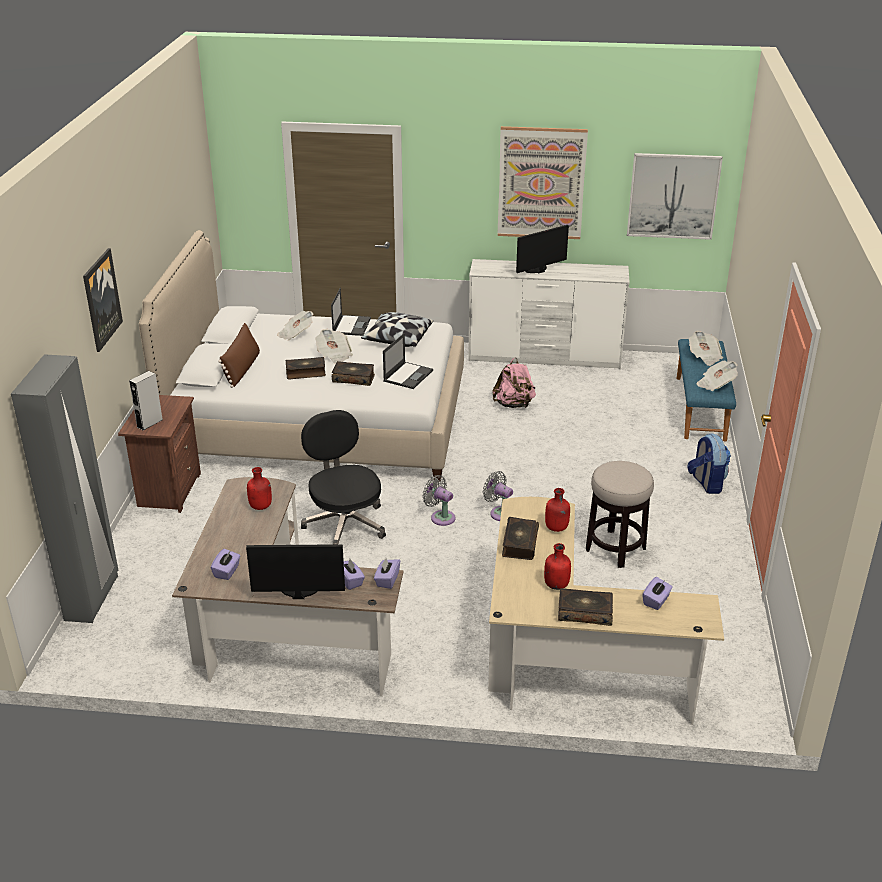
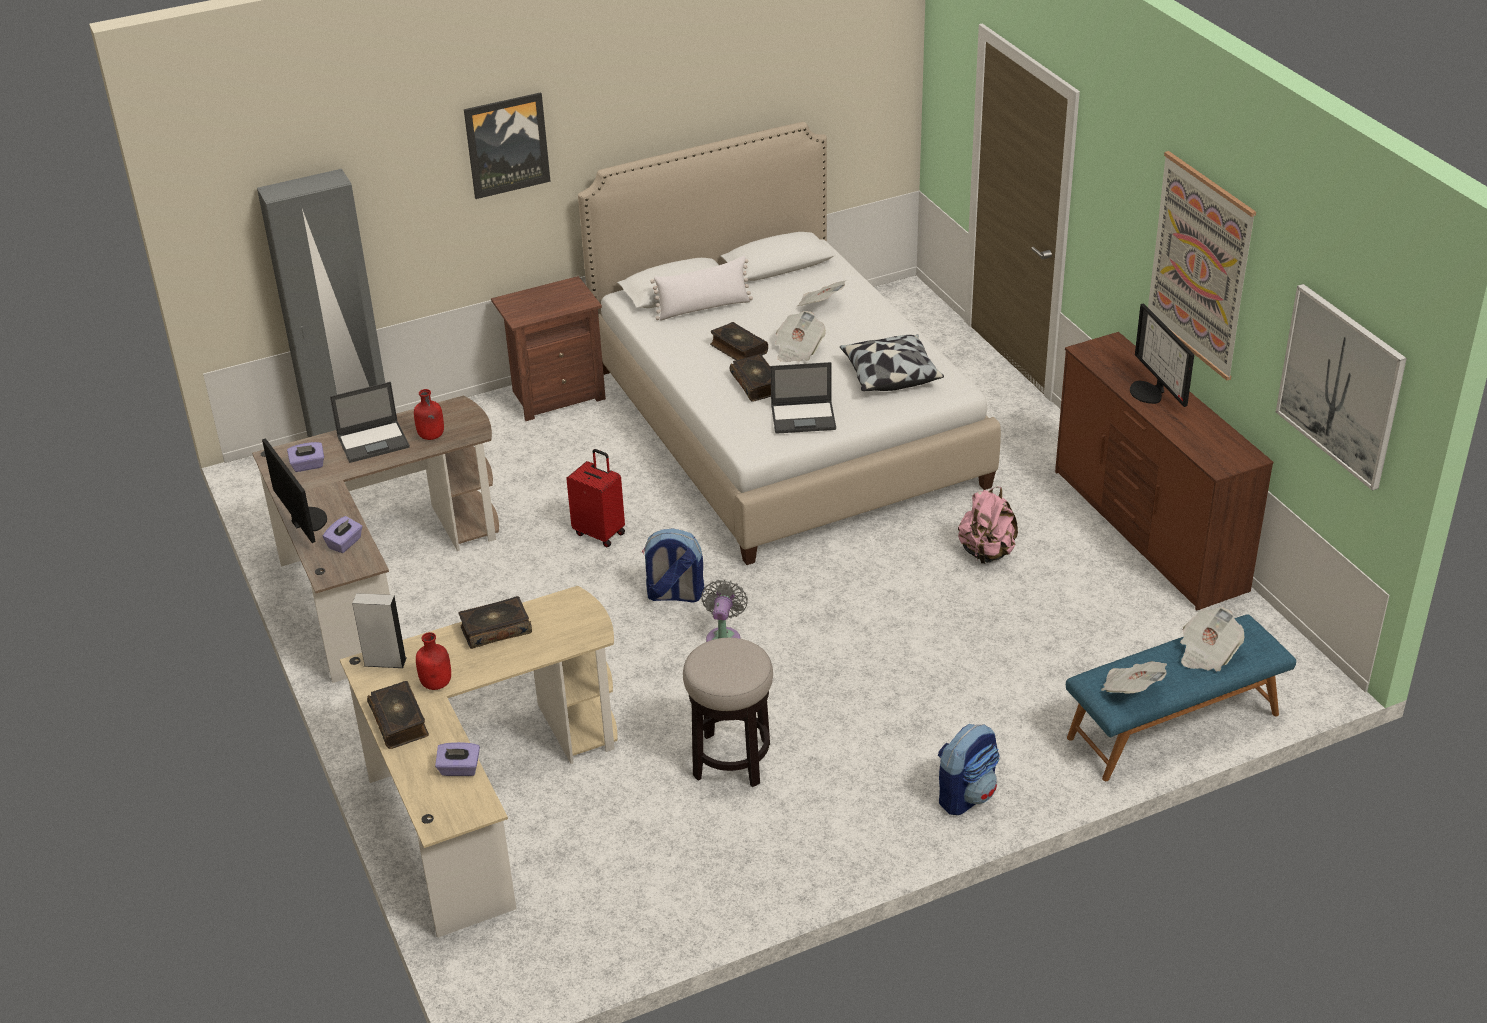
camera: 60 degrees right, 5 degrees up
(149, 423) = (525, 305): grey speaker -> grey speaker (385, 662)
(242, 369) = (703, 308): brown pillow -> white pillow
(345, 523) = (600, 533): black office chair -> red suitcase
(351, 325) = (886, 330): laptop -> laptop (374, 441)
(387, 580) = (363, 566): purple tissue box -> none
(440, 517) = (674, 595): grey fan -> backpack
(537, 270) = (1150, 392): monitor -> monitor turned 135 degrees counterclockwise
(545, 357) = (1147, 531): white dresser -> brown dresser
(556, 528) = (549, 646): red bottle -> none

